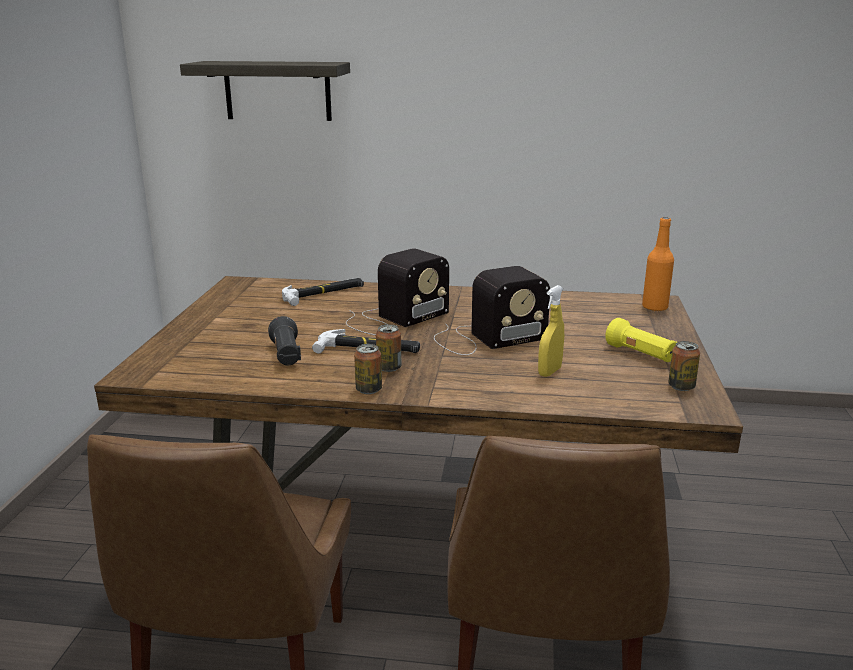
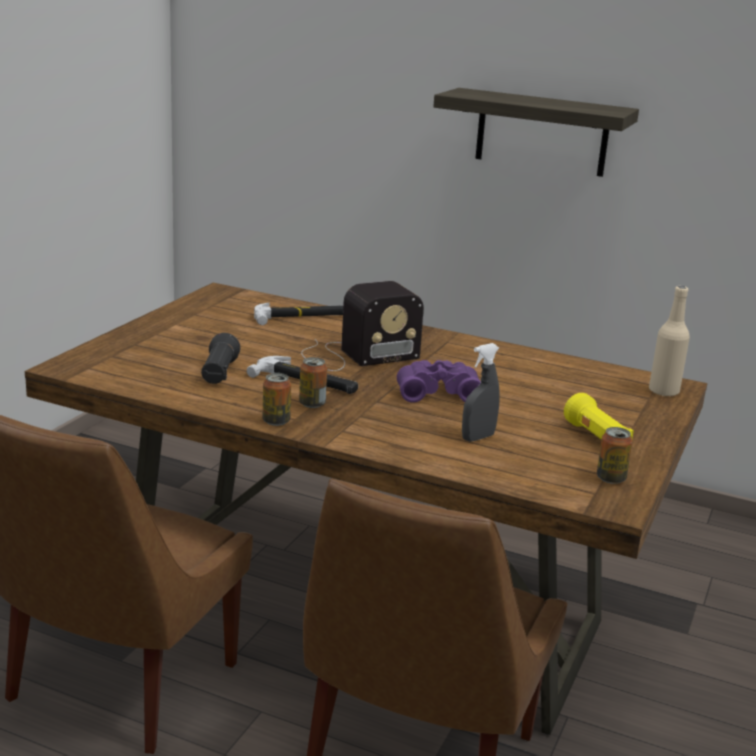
camera: 15 degrees right, 0 degrees up
(277, 91) = (321, 81): shelf -> shelf (542, 132)
(485, 338) = (437, 392): radio -> purple binoculars
(549, 372) = (478, 437): yellow spray bottle -> grey spray bottle
(654, 307) = (663, 391): orange bottle -> beige bottle

